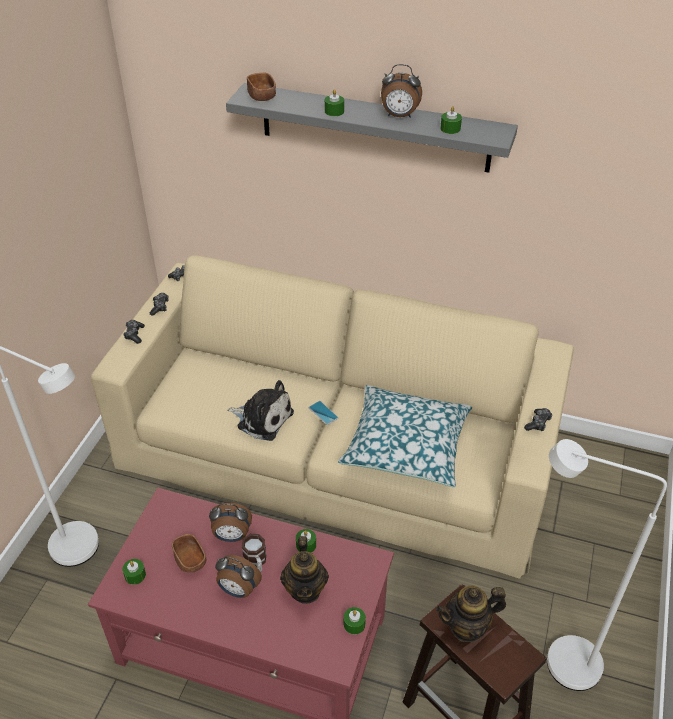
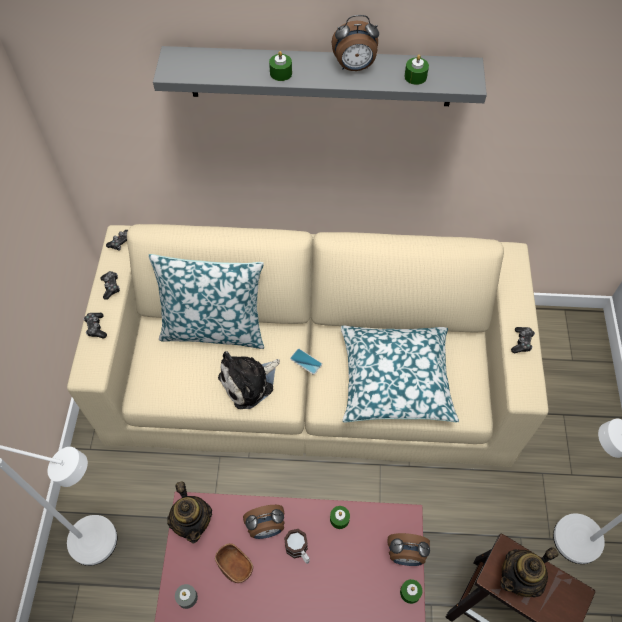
camera: 15 degrees left, 15 degrees up
(135, 575) = (187, 597): green candle -> grey candle
(238, 590) = (292, 586): alarm clock -> alarm clock (405, 555)
(245, 369) = (214, 328): none -> pillow
(262, 96) = (191, 64): brown bowl -> none
(262, 418) = (249, 382): plush toy -> plush toy turned 135 degrees clockwise
(305, 589) = (354, 568): teapot -> teapot (193, 521)

